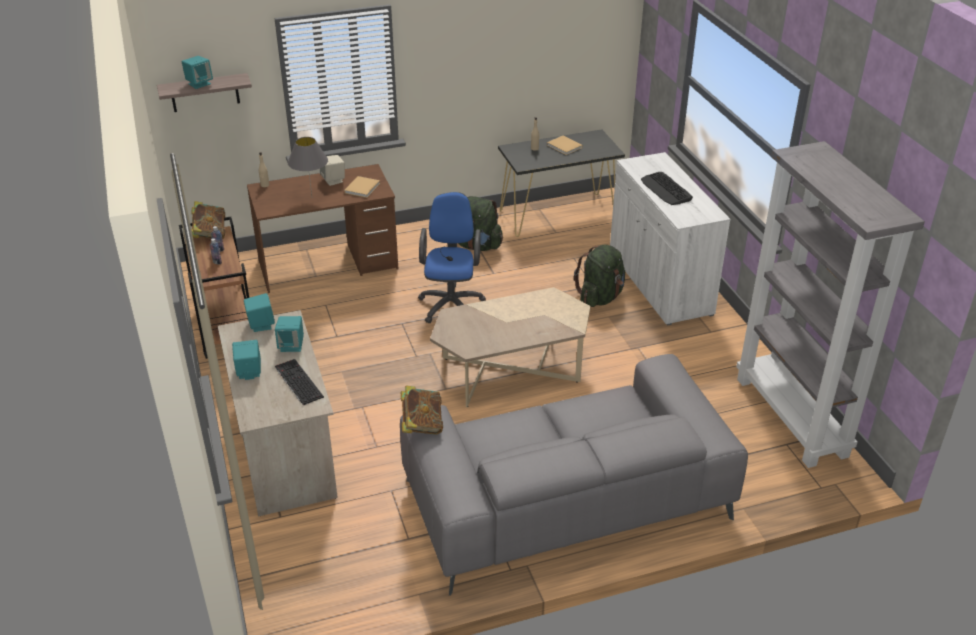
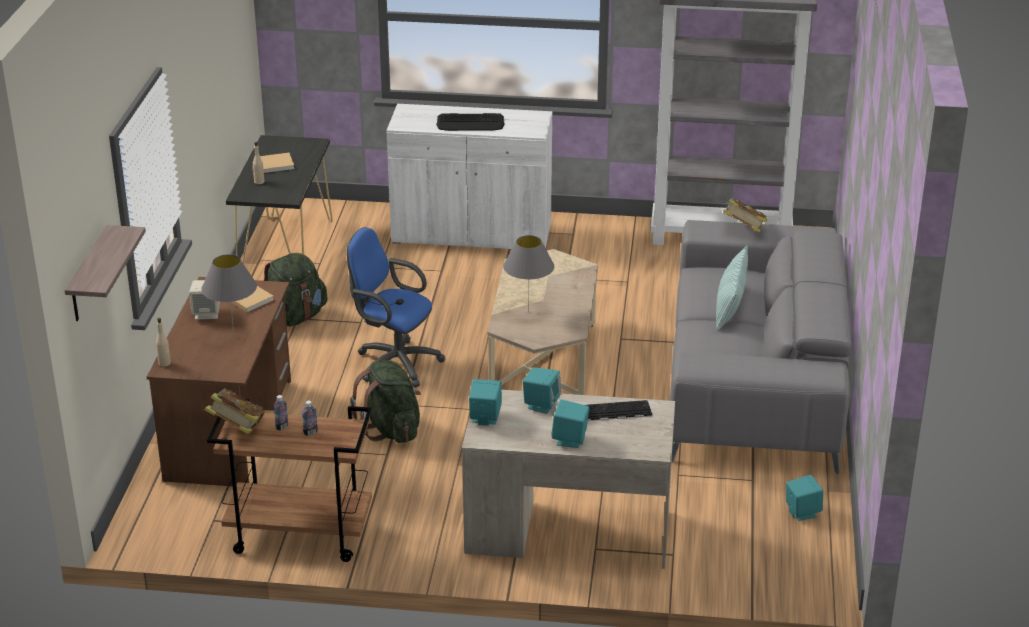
camera: 65 degrees left, 5 degrees down
(199, 84) = (101, 260): turquoise speaker -> turquoise speaker (802, 512)
(422, 425) = (707, 367): book -> book (743, 230)
(482, 320) = (528, 312): none -> grey table lamp
(575, 426) = (730, 306): none -> pillow
(600, 297) = (465, 272): green backpack -> green backpack (391, 429)

